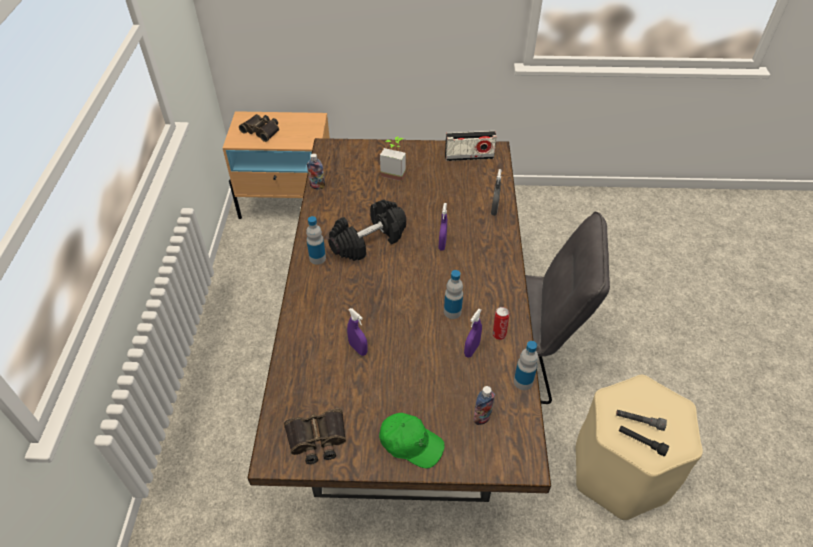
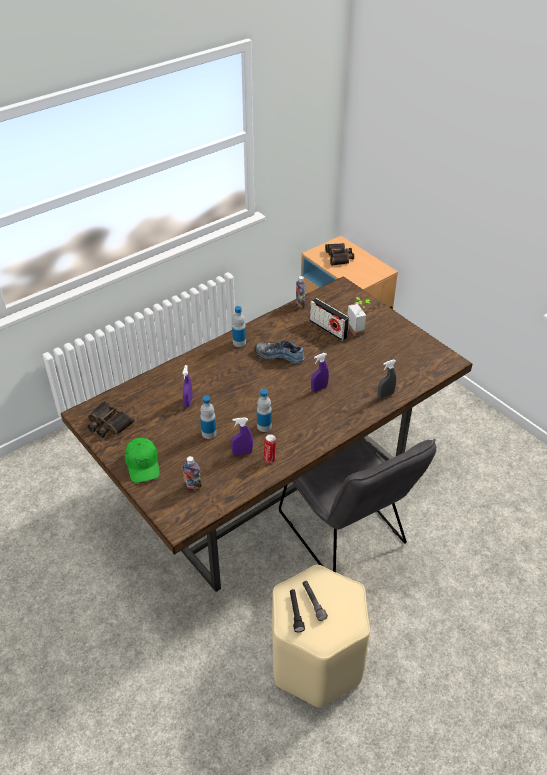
camera: 50 degrees right, 5 degrees down
(368, 241) = (280, 355): black dumbbell -> shoe
(469, 157) = (424, 353): radio -> radio (328, 329)
(523, 382) = (242, 491): bottle -> bottle (209, 433)

